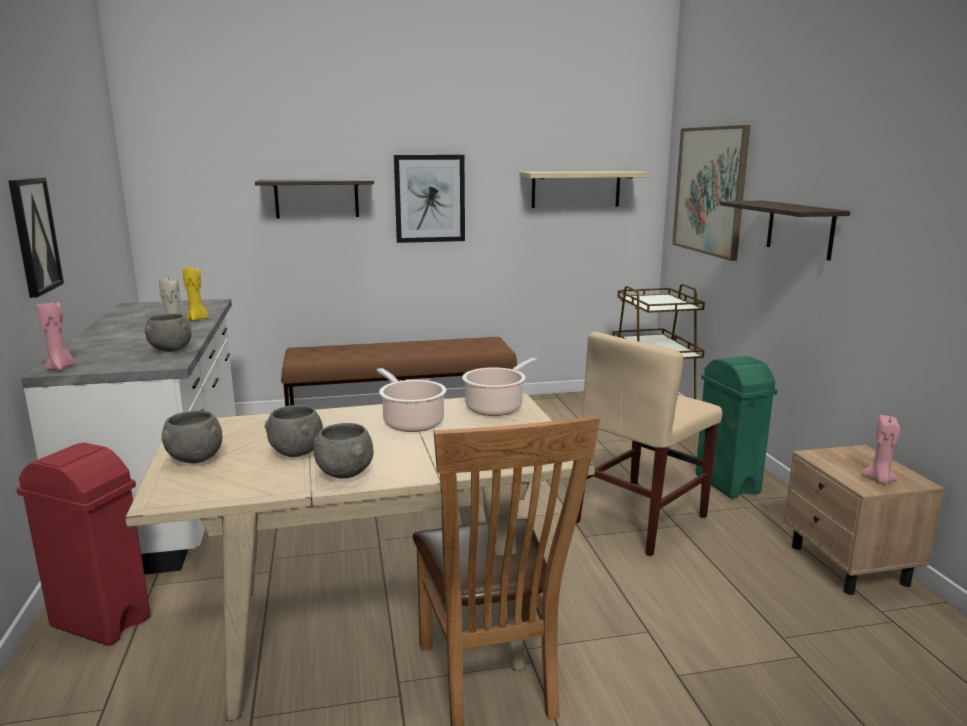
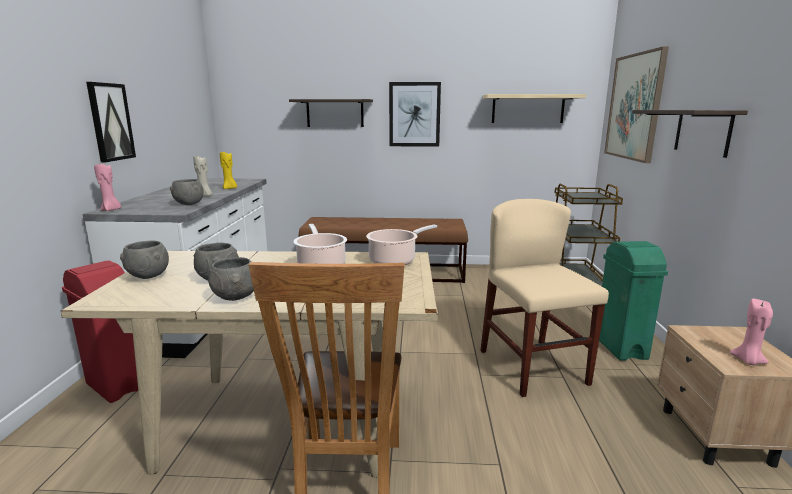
camera: 15 degrees right, 0 degrees up
(640, 519) = (532, 367): beige chair -> beige chair turned 105 degrees clockwise

